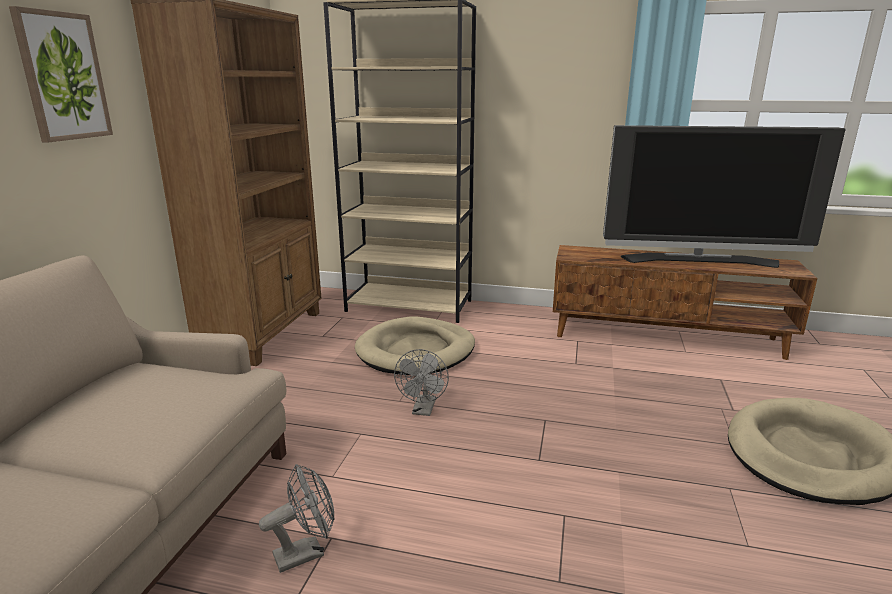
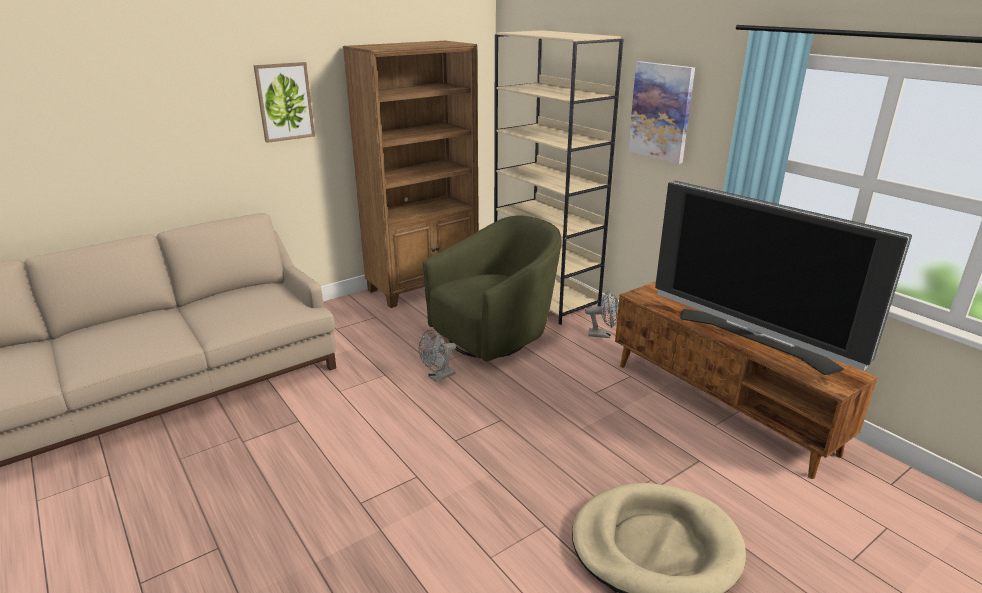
camera: 40 degrees right, 5 degrees up
(306, 552) = (280, 421): grey fan -> grey fan (603, 334)
(416, 351) = (495, 335): beige dog bed -> green armchair
(530, 77) = (661, 111): none -> picture

